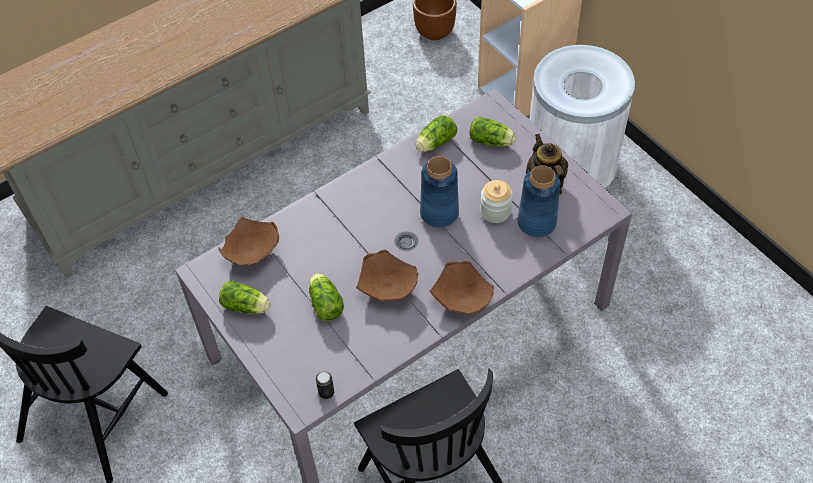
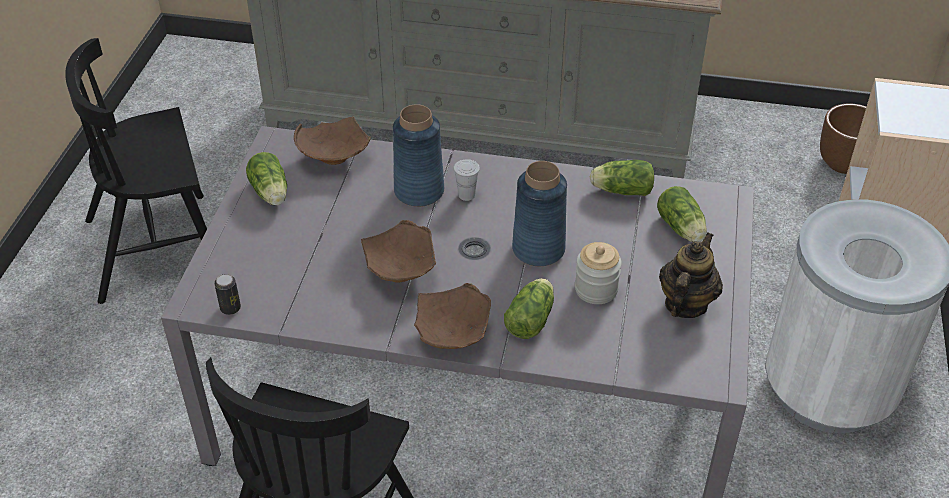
camera: 45 degrees right, 10 degrees down
(325, 302) = (333, 240): lettuce -> lettuce (531, 318)
(360, 213) = (466, 195): none -> white cup
(537, 222) = (625, 331): blue vase -> blue vase (419, 191)

